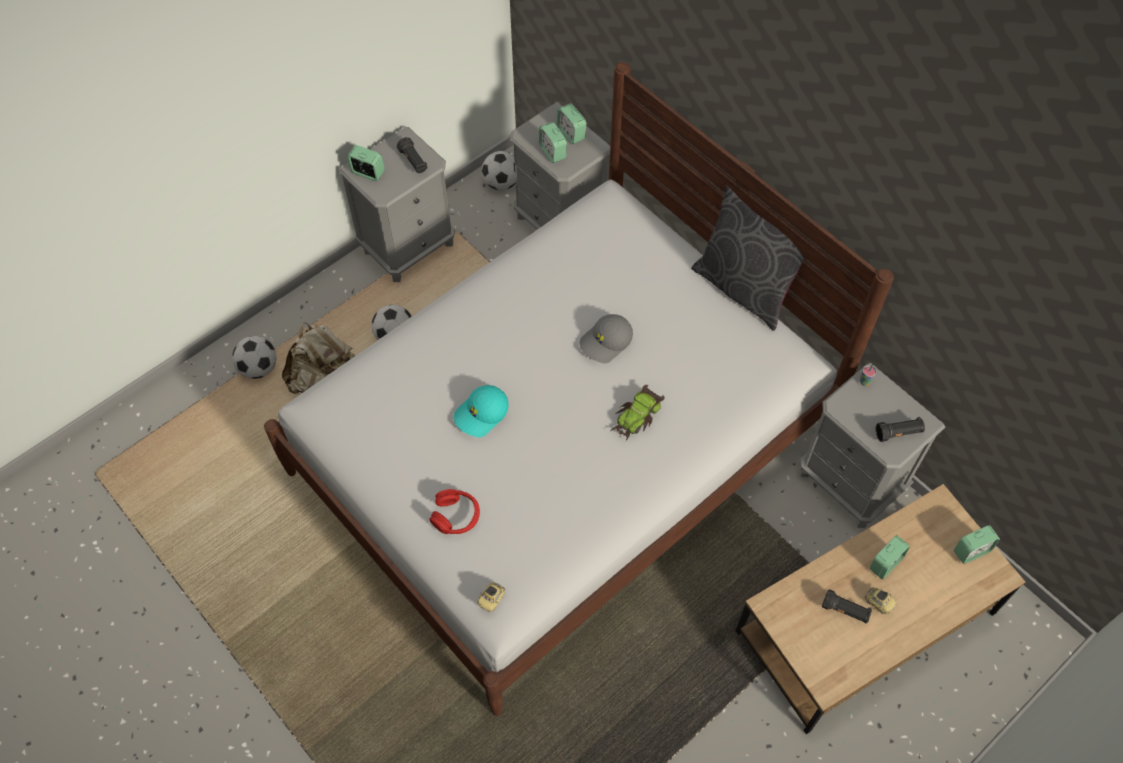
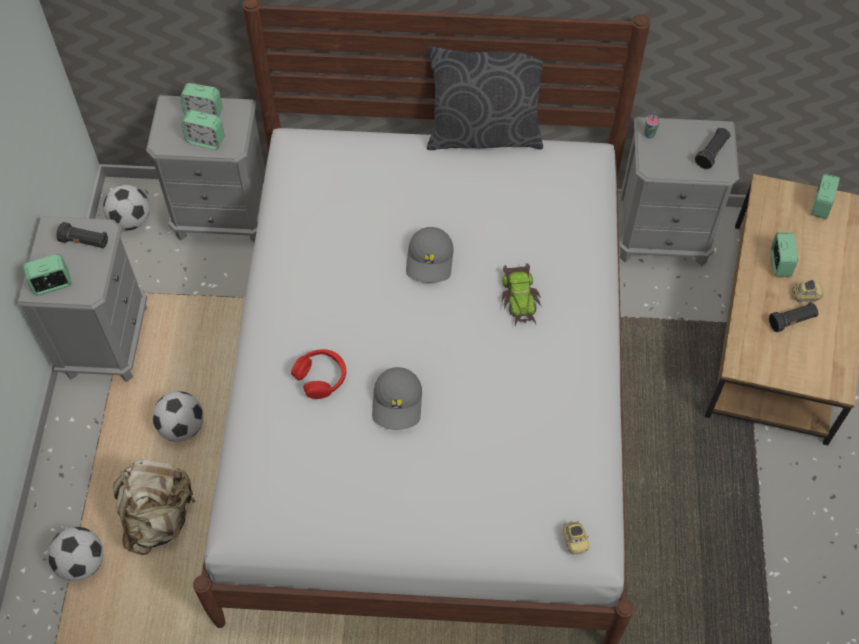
camera: 45 degrees left, 0 degrees up
(456, 516) = (472, 502): red headphones -> red headphones (321, 377)
(481, 415) = (398, 403): turquoise cap -> grey cap

